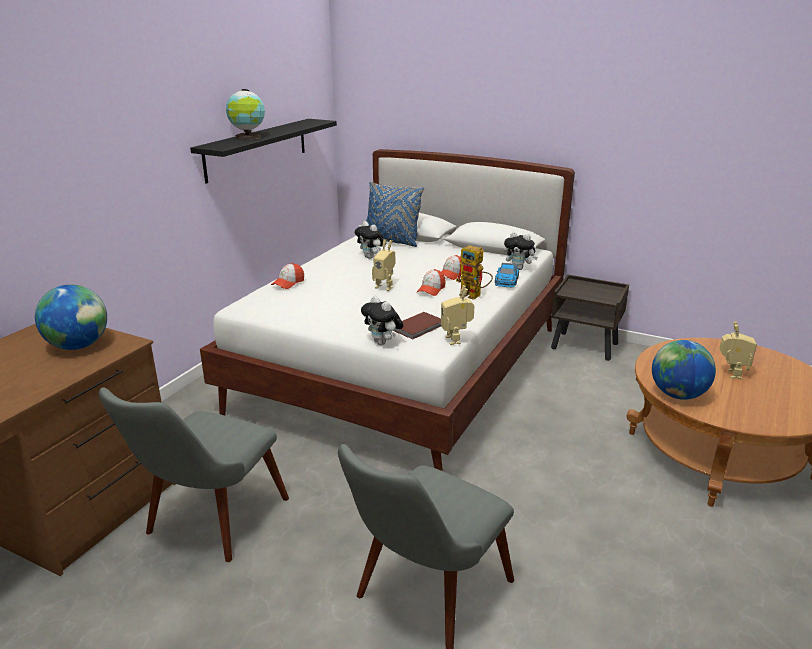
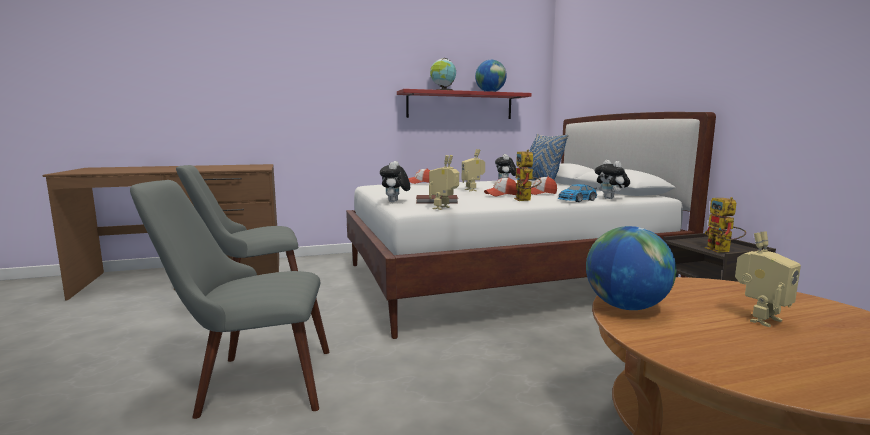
camera: 45 degrees right, 15 degrees down
(78, 346) = (244, 167): globe -> globe (490, 92)
(257, 149) = (460, 105): black shelf -> red shelf
(605, 297) = (722, 251): none -> toy robot

